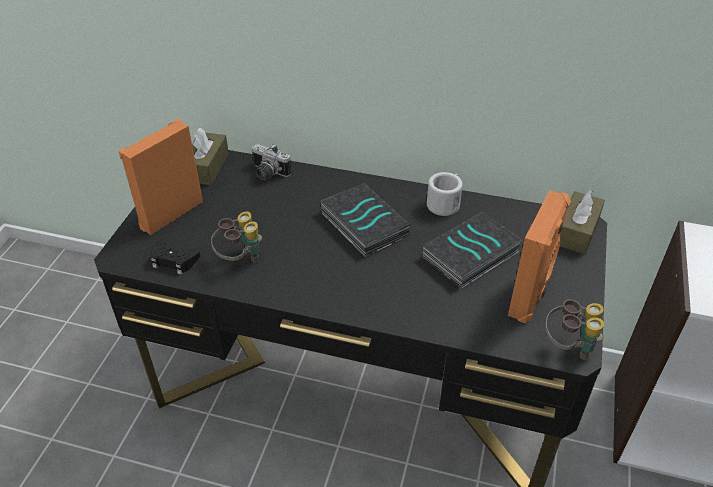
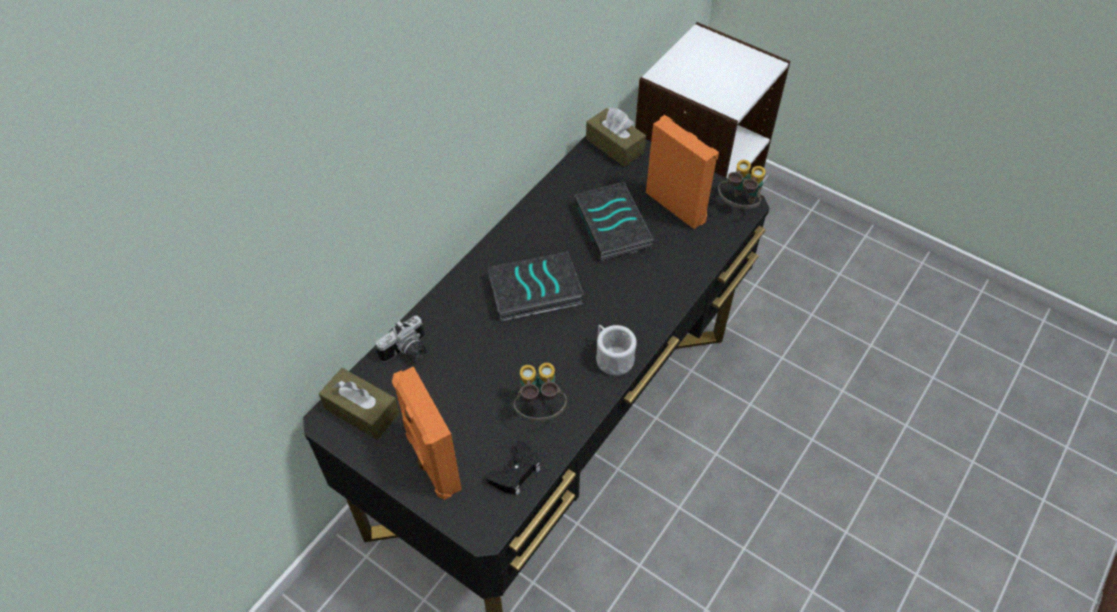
camera: 70 degrees left, 10 degrees up
(445, 203) = (534, 219): white mug -> white mug (612, 356)

